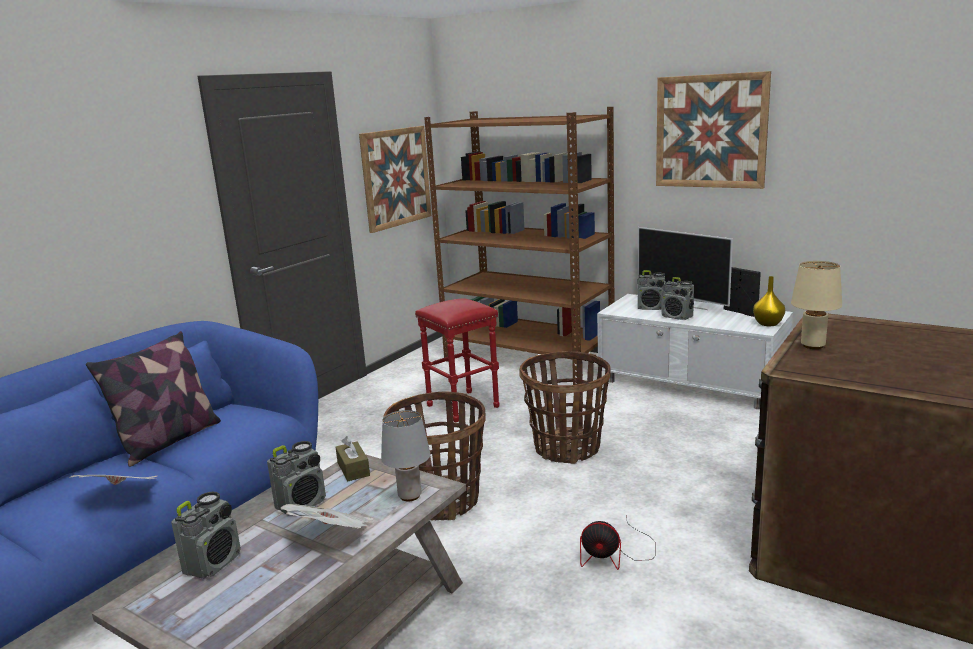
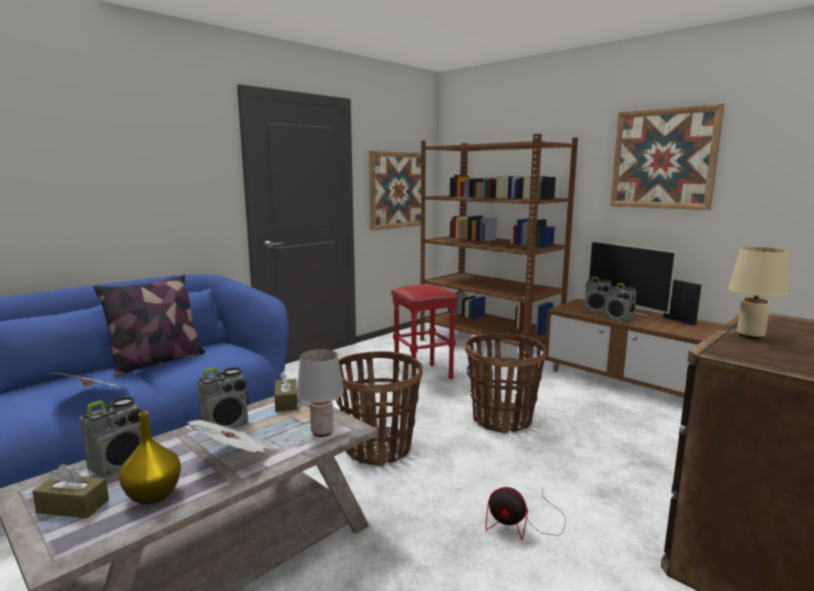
camera: 10 degrees right, 5 degrees down
(195, 611) = (73, 506): none -> brown tissue box
(691, 383) = (628, 381): white tv stand -> brown tv stand
(768, 323) = (705, 331): yellow vase -> yellow vase (154, 495)

